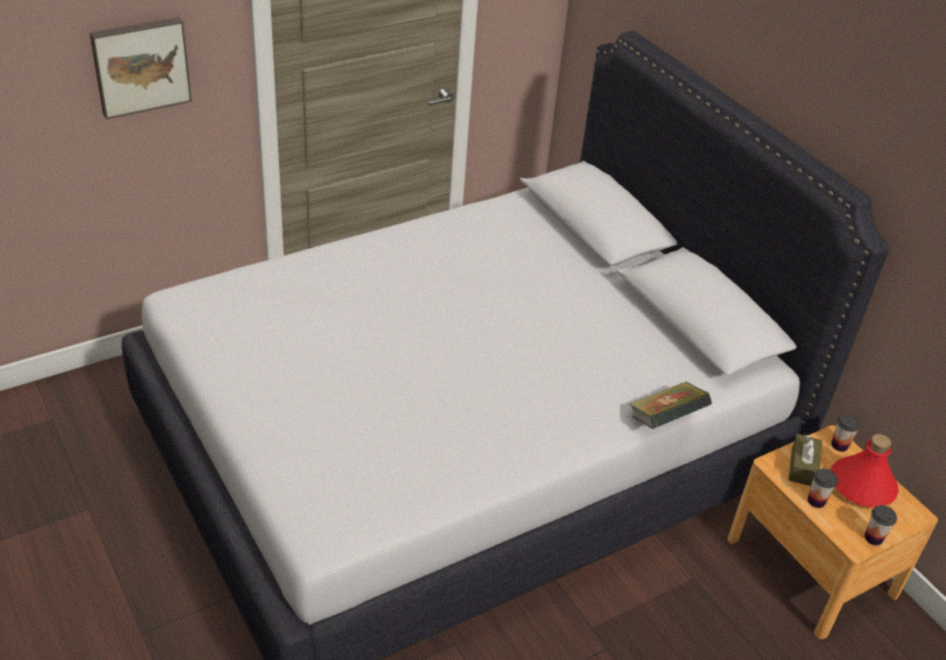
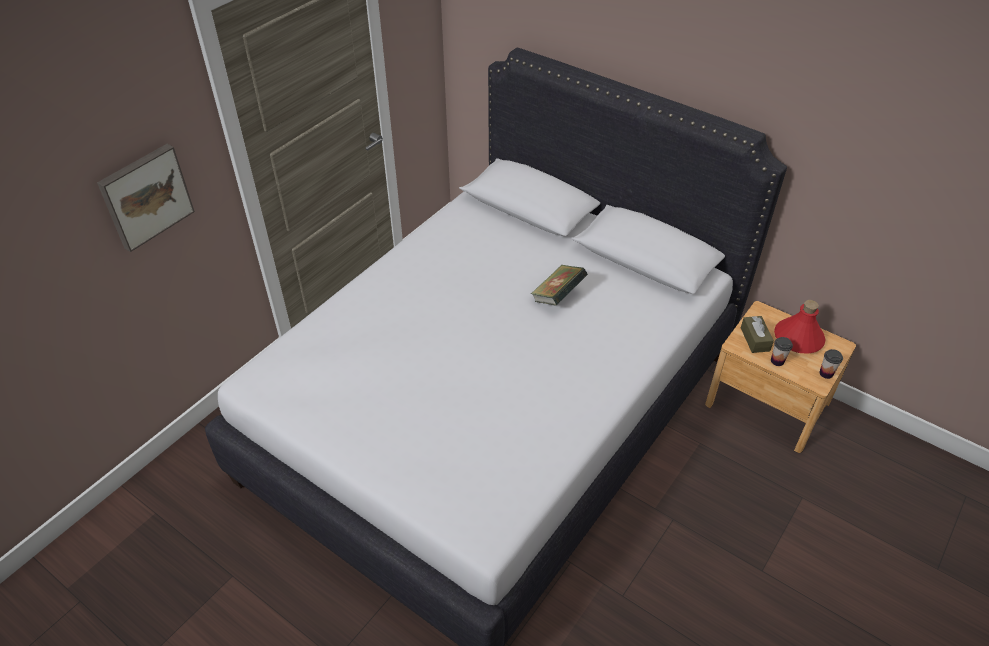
camera: 20 degrees left, 5 degrees up
(665, 420) = (669, 343): book -> book (558, 296)
(839, 445) = (768, 314): cup -> none

